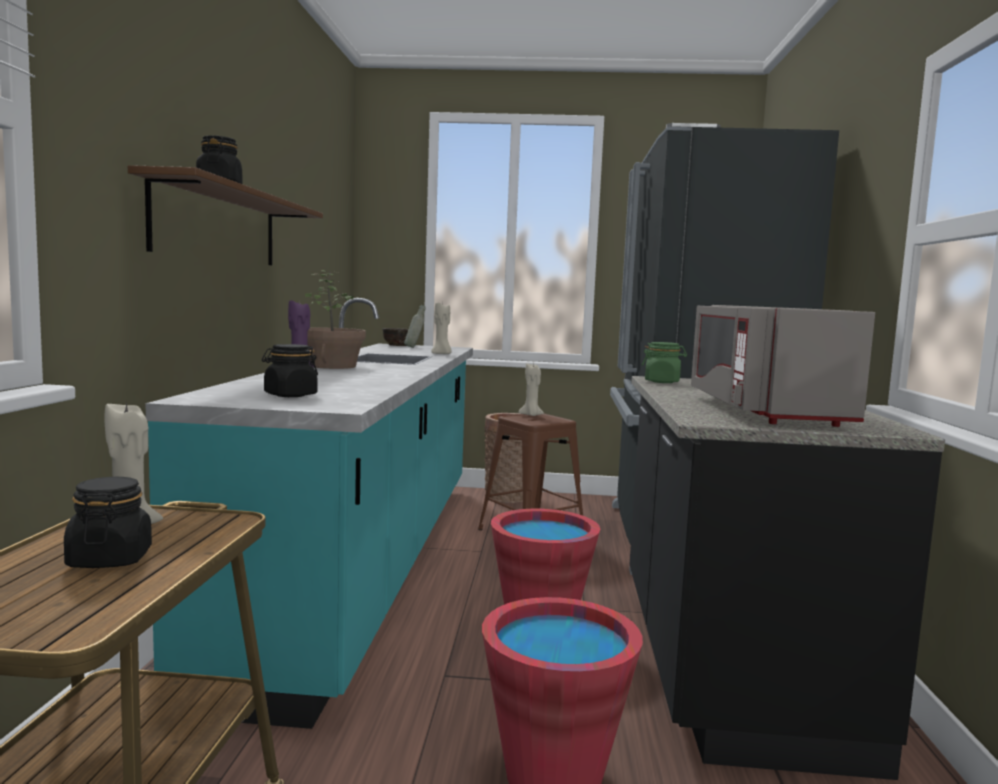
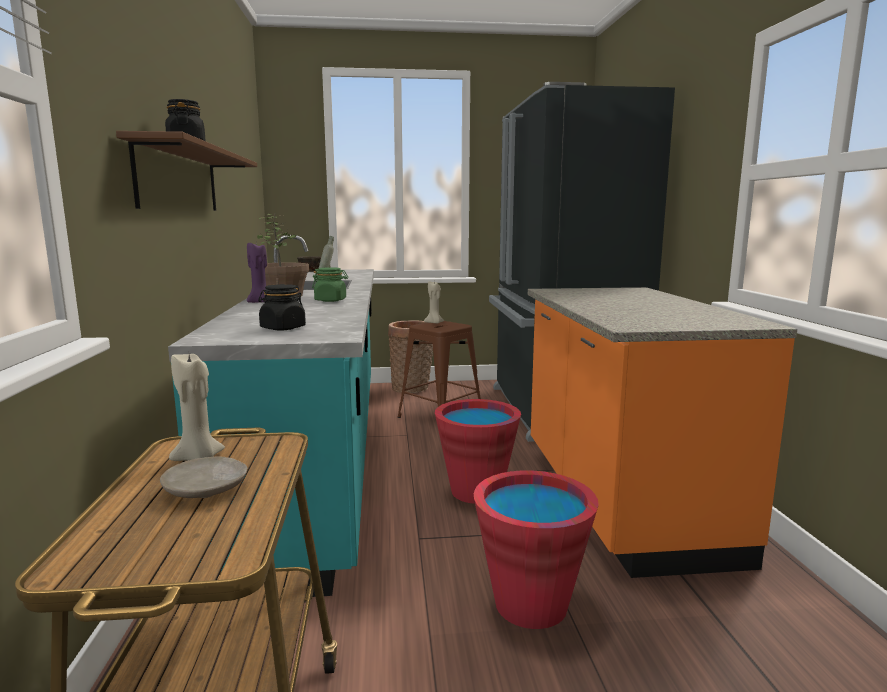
camera: 10 degrees left, 5 degrees up
(110, 559) = (206, 489): black jar -> beige plate
(441, 354) = (357, 277): beige candle -> none
(662, 382) = (557, 293): green jar -> green jar (331, 300)
(726, 662) = (620, 500): black counter -> orange counter
(763, 410) = (656, 314): grey microwave -> none

